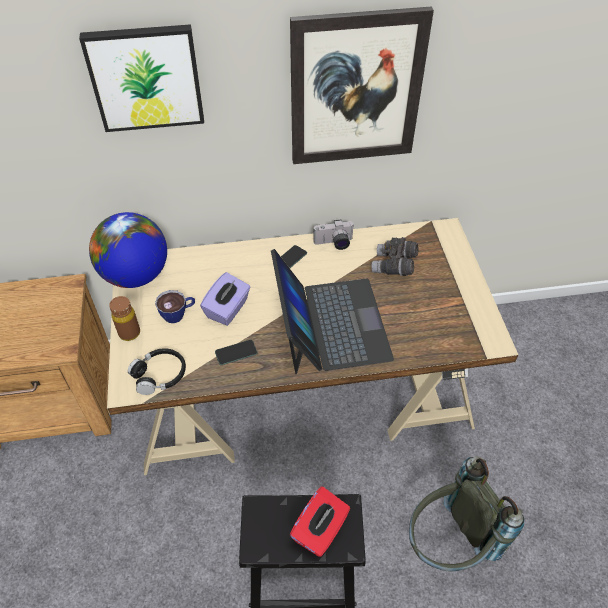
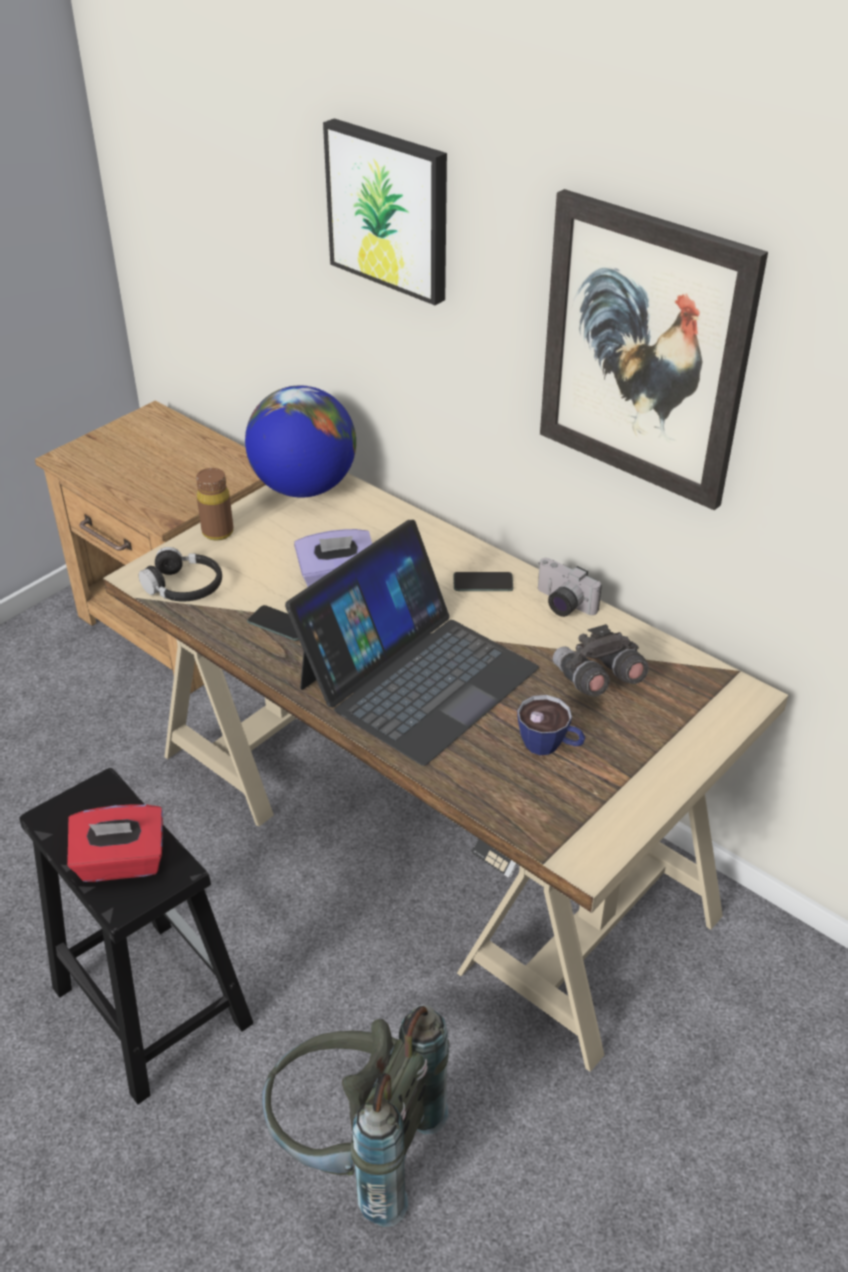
camera: 50 degrees right, 10 degrees down
(178, 314) = (285, 549): cup -> cup (550, 746)

